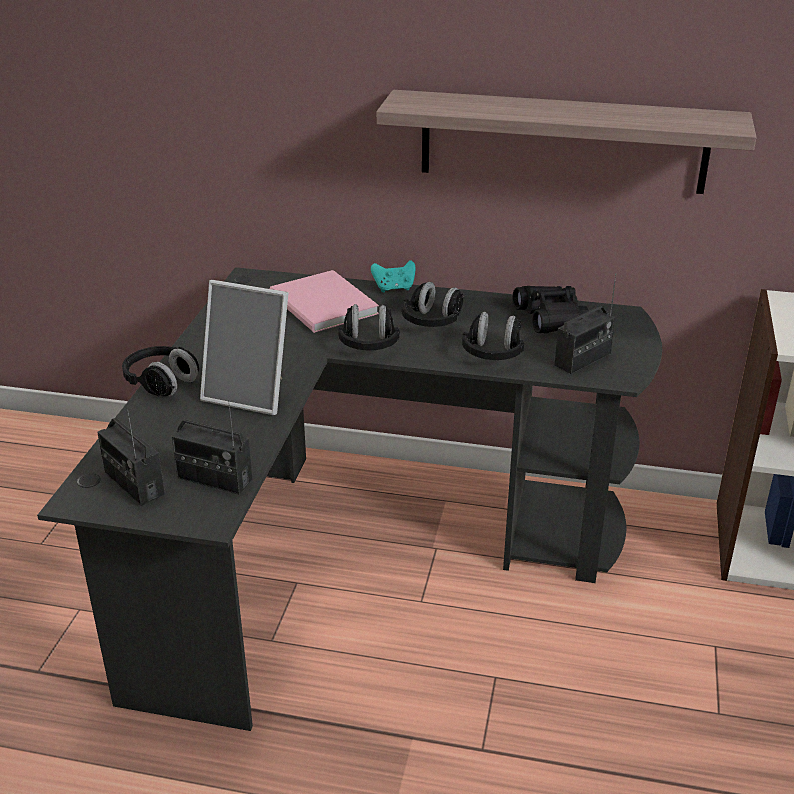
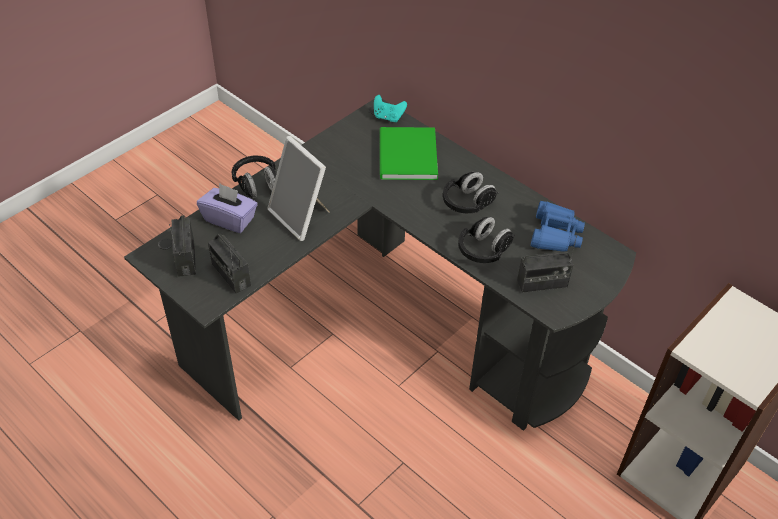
camera: 30 degrees right, 15 degrees up
(158, 426) = (230, 219): none -> purple tissue box
(322, 306) = (406, 157): pink book -> green book
(369, 345) = (407, 206): black headphones -> none
(394, 288) = (468, 160): turquoise game controller -> turquoise game controller (388, 117)
(550, 318) = (555, 234): black binoculars -> blue binoculars
(562, 141) = (602, 108): shelf -> none

